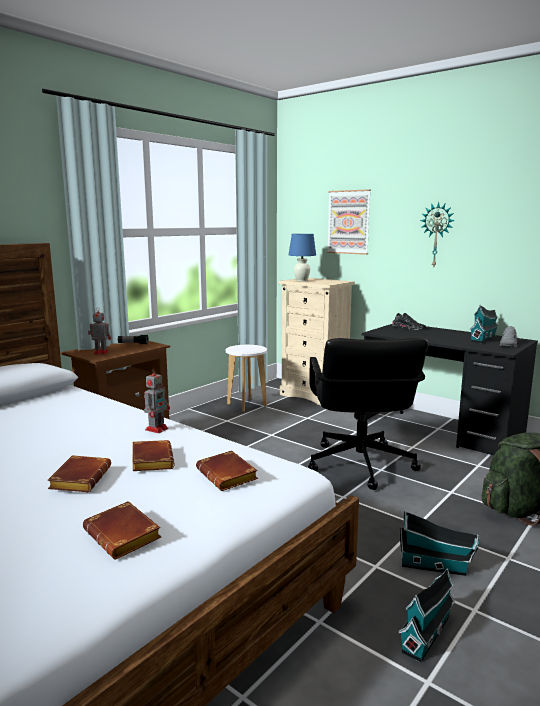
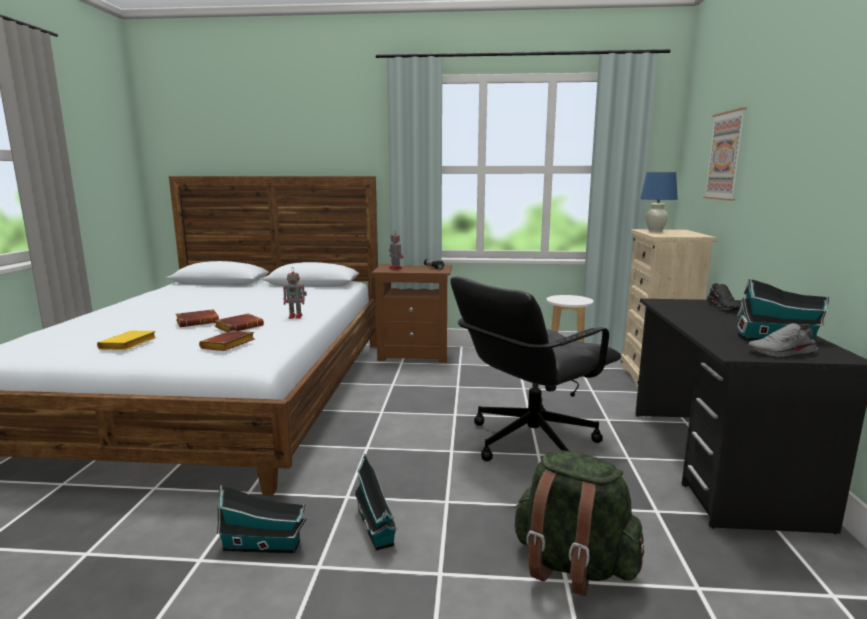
camera: 55 degrees right, 0 degrees up
(125, 536) = (128, 345): brown book -> yellow book
(437, 235) = (795, 170): wall clock -> none

